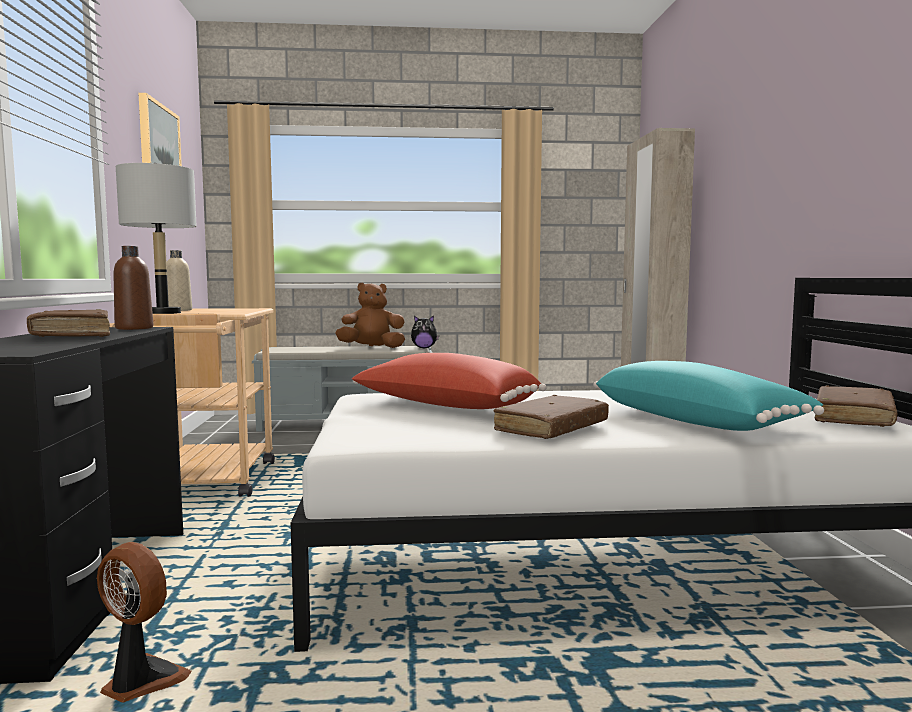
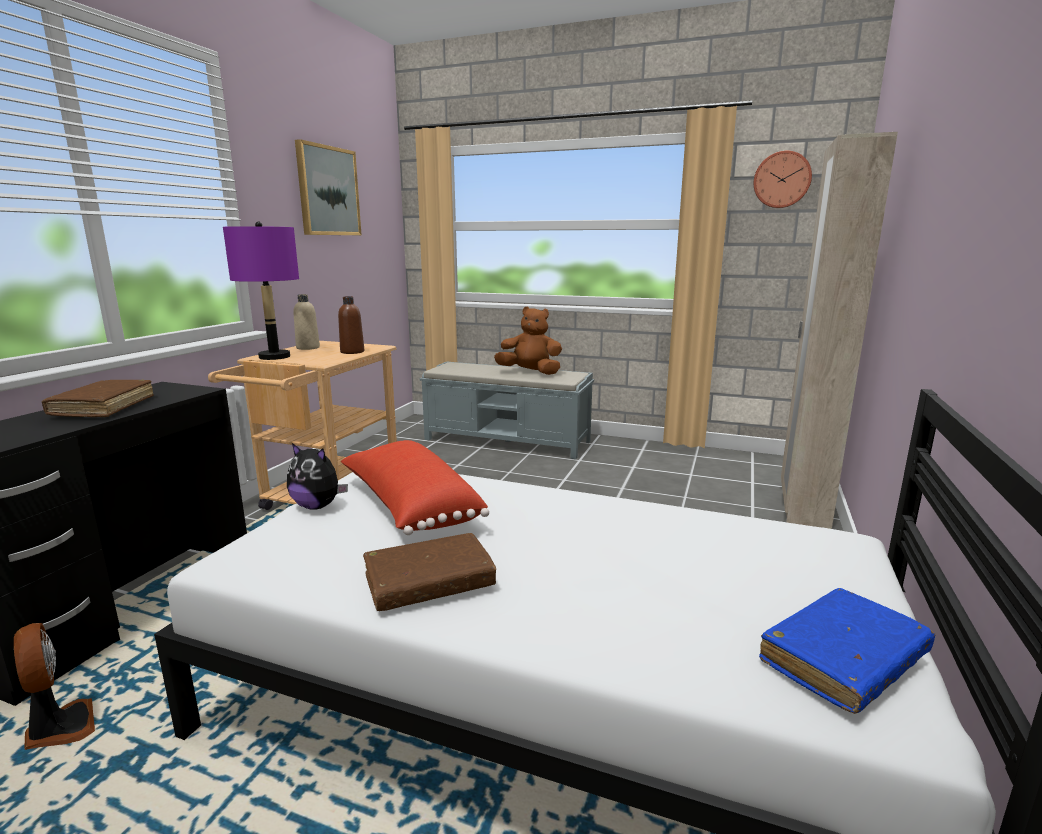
camera: 25 degrees right, 10 degrees up
(134, 328) = (186, 391): brown bottle -> brown bottle (352, 352)
(163, 313) = (275, 357): grey table lamp -> purple table lamp
(424, 348) = (578, 377): plush toy -> plush toy (317, 506)
(577, 172) = (781, 180): none -> wall clock
(697, 421) = (615, 607): turquoise pillow -> none
(853, 417) = (843, 660): brown book -> blue book

